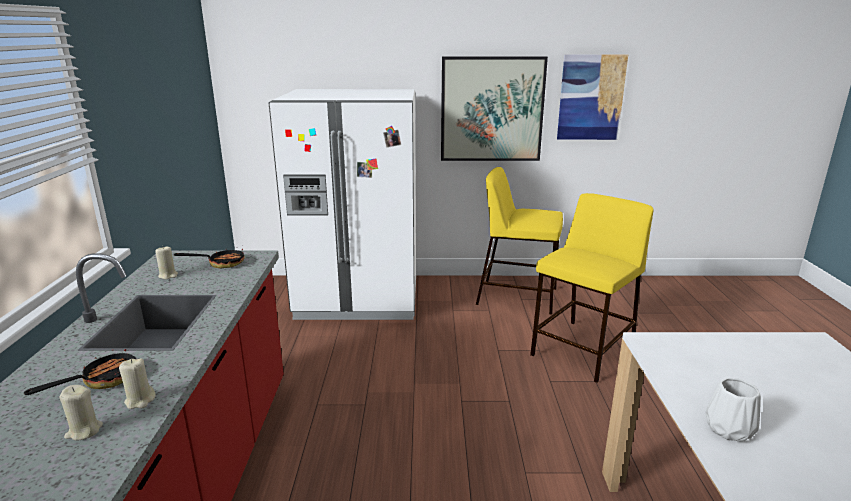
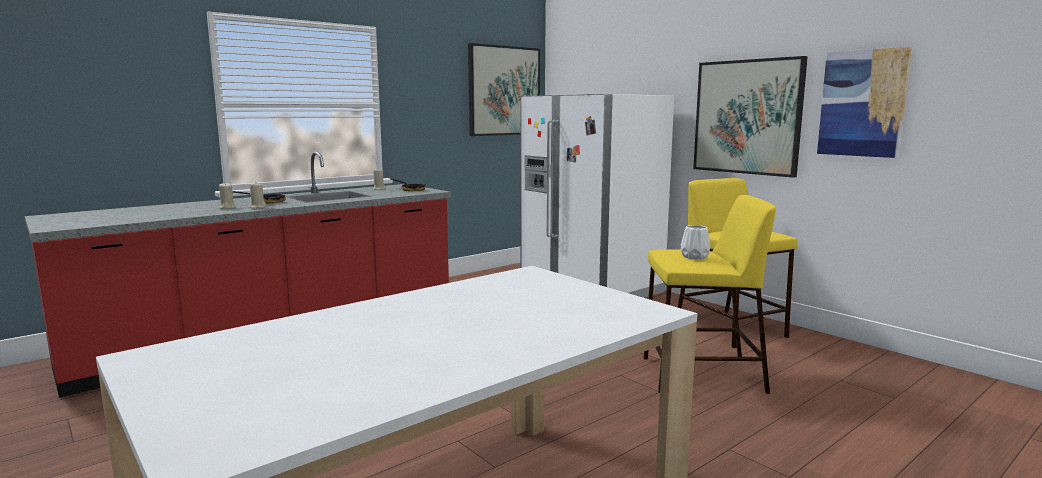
camera: 50 degrees right, 10 degrees down
(187, 86) = (504, 91): none -> picture
(729, 429) = (428, 299): white vase -> white vase (695, 257)

